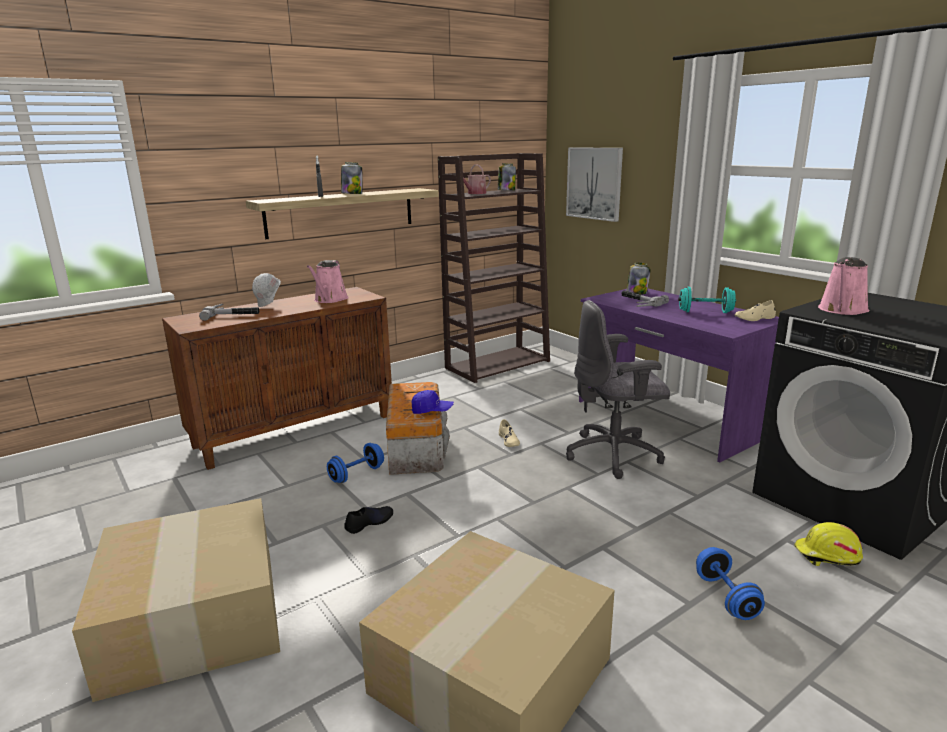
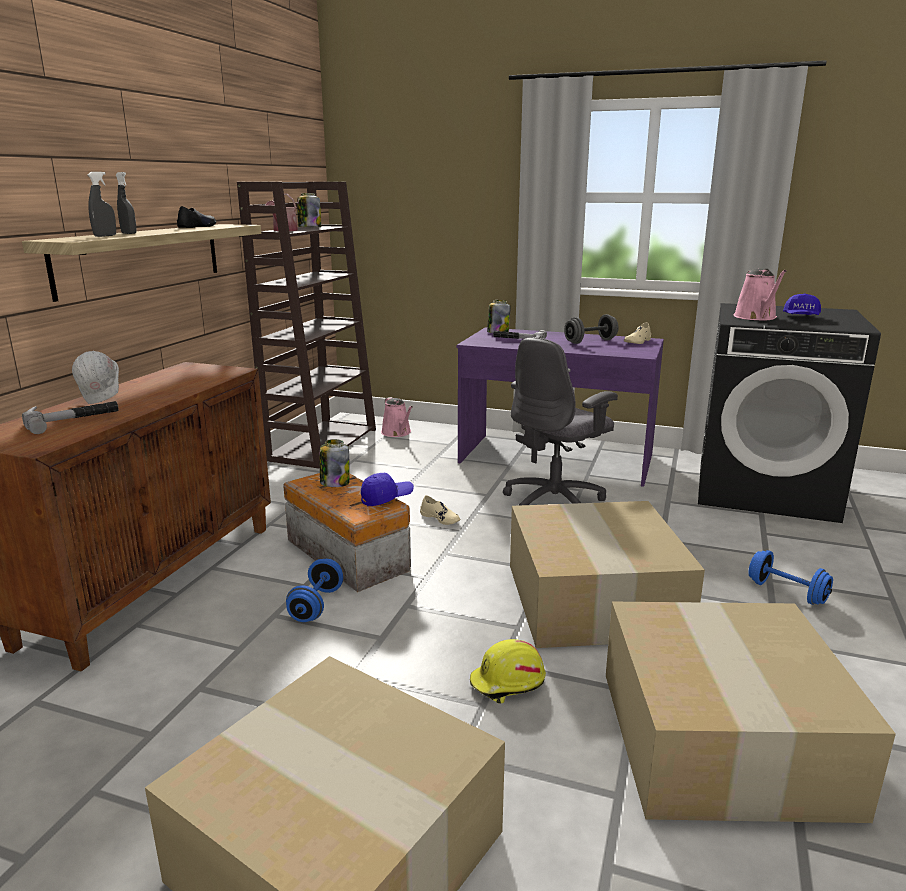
camera: 35 degrees left, 0 degrees up
(298, 198) = (105, 236): none -> grey spray bottle
(330, 300) = (184, 381): pink watering can -> pink watering can (397, 433)
(352, 194) = (163, 230): jar -> jar (334, 483)
(369, 523) = (406, 651): black shoe -> black shoe (197, 227)
(539, 536) = (591, 598): none -> cardboard box
(594, 183) = (404, 217): picture -> none
(705, 312) = (590, 341): turquoise dumbbell -> grey dumbbell
(827, 555) = (801, 536): yellow hard hat -> yellow hard hat (507, 683)
(899, 317) = (801, 317): none -> blue cap

